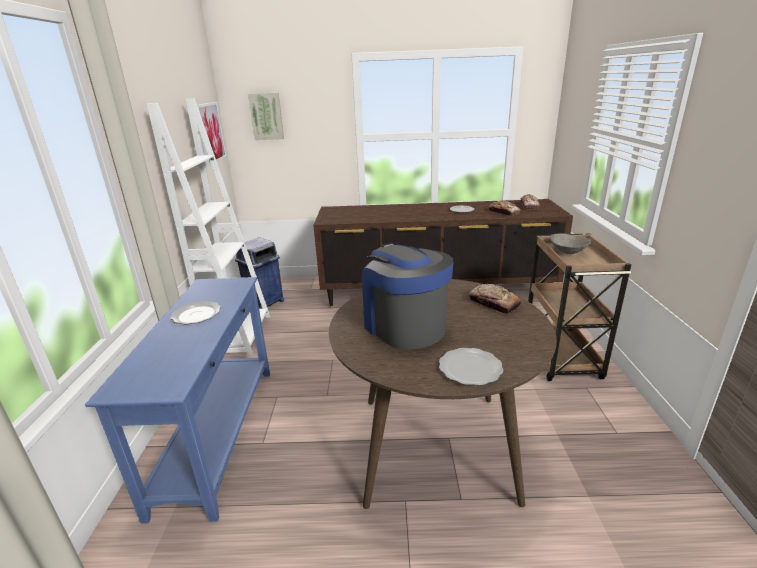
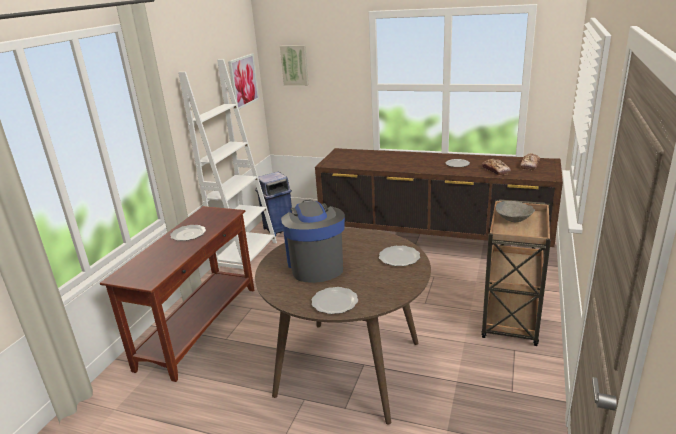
camera: 20 degrees right, 0 degrees up
(217, 433) = (199, 326): blue console table -> brown console table
(493, 303) = (398, 257): bread -> plate

